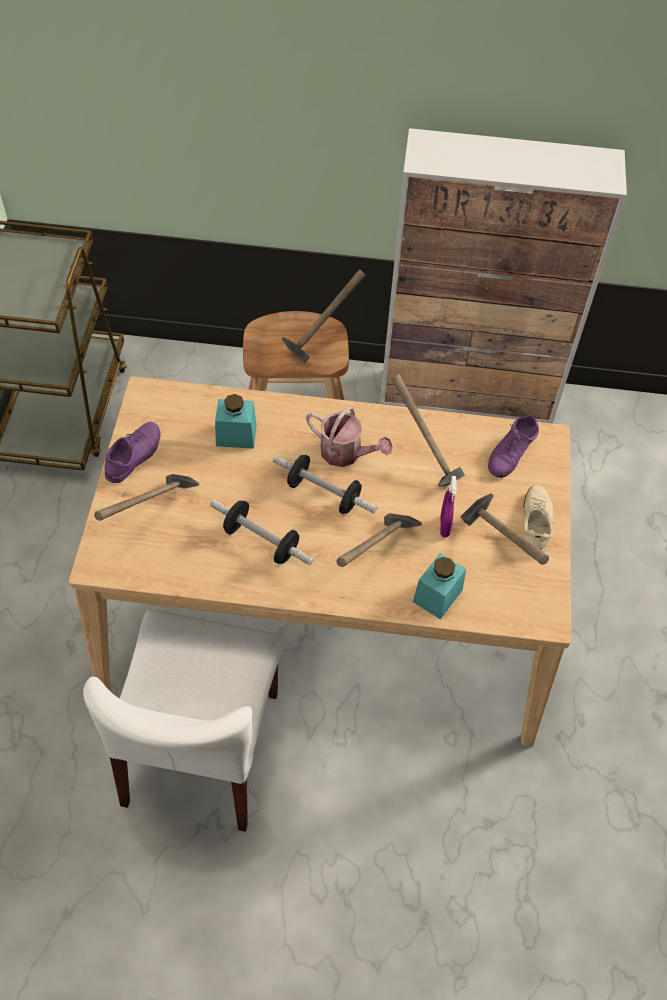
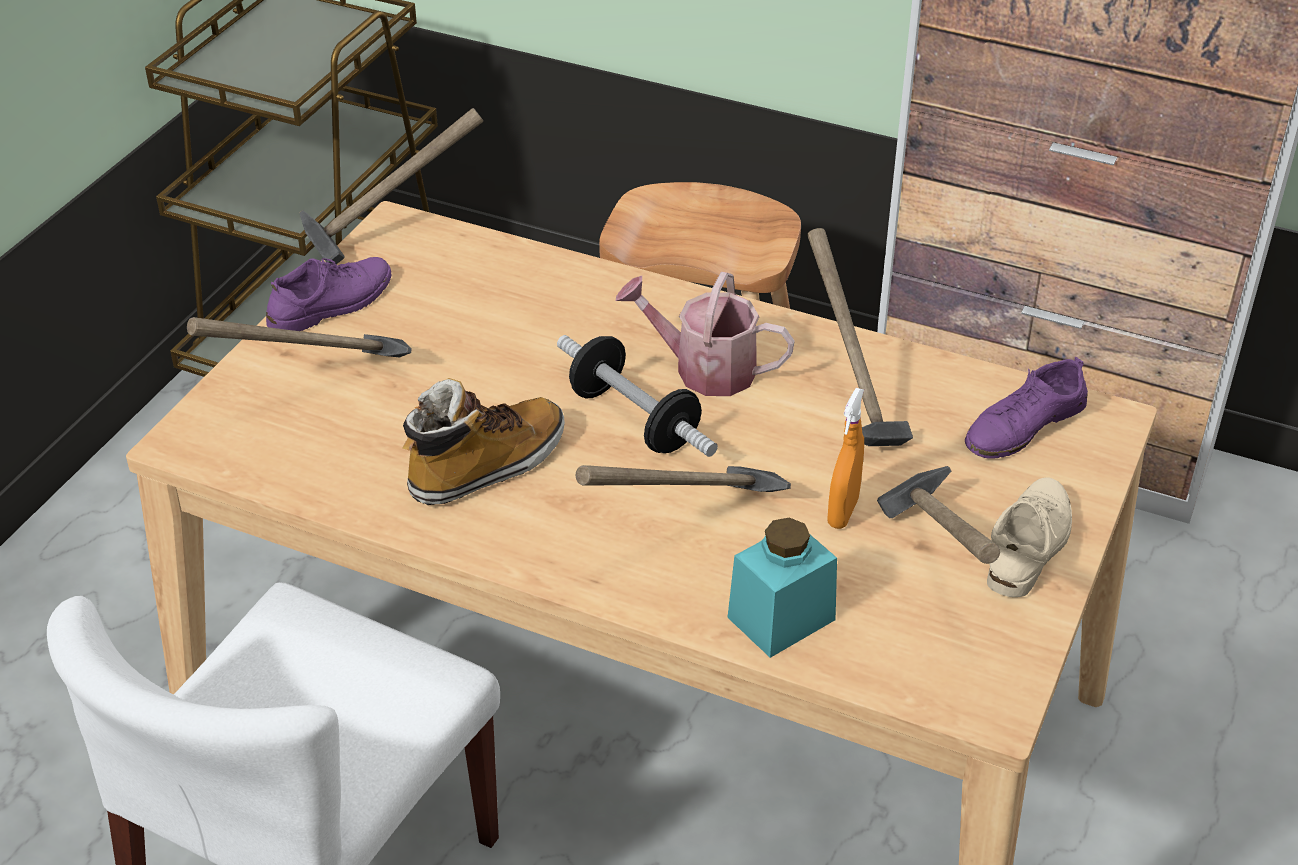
camera: 20 degrees right, 15 degrees down
(236, 435) = (519, 308): turquoise jar -> none
(261, 541) = (487, 466): dumbbell -> boot
(322, 338) = (752, 229): hammer -> hammer (391, 236)
(346, 453) = (704, 369): watering can -> watering can turned 150 degrees clockwise
(444, 526) = (843, 512): purple spray bottle -> orange spray bottle

